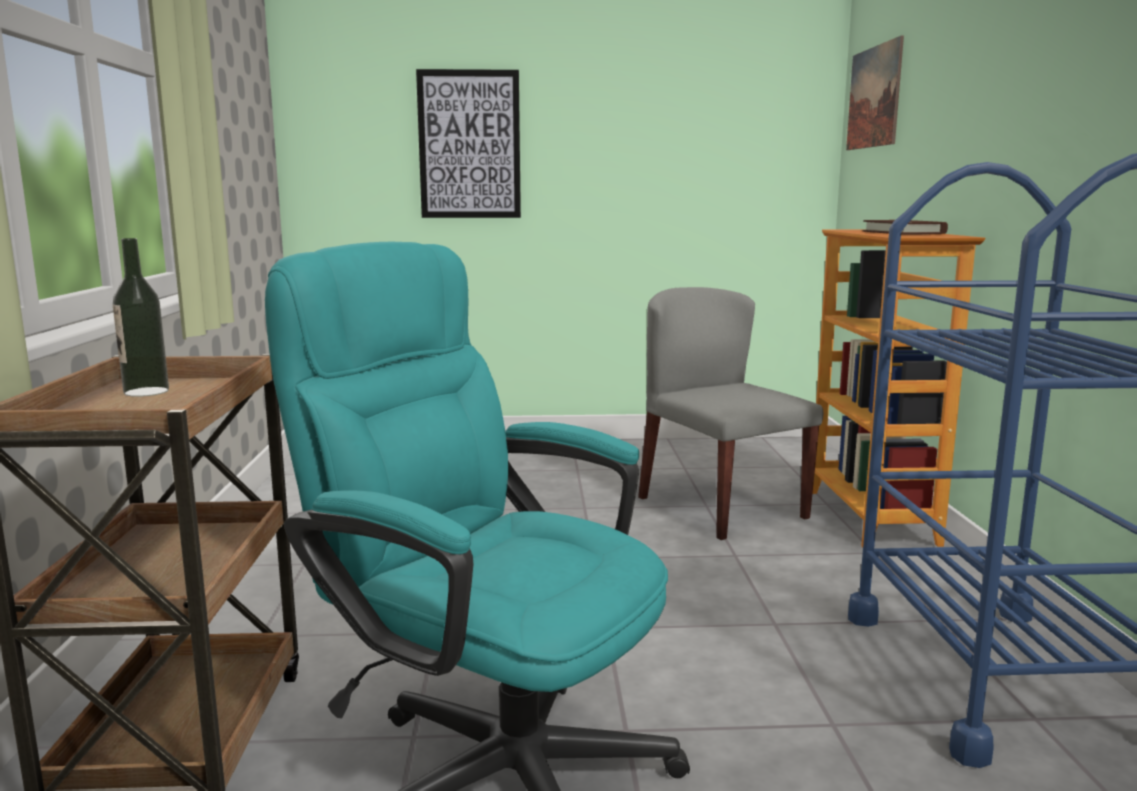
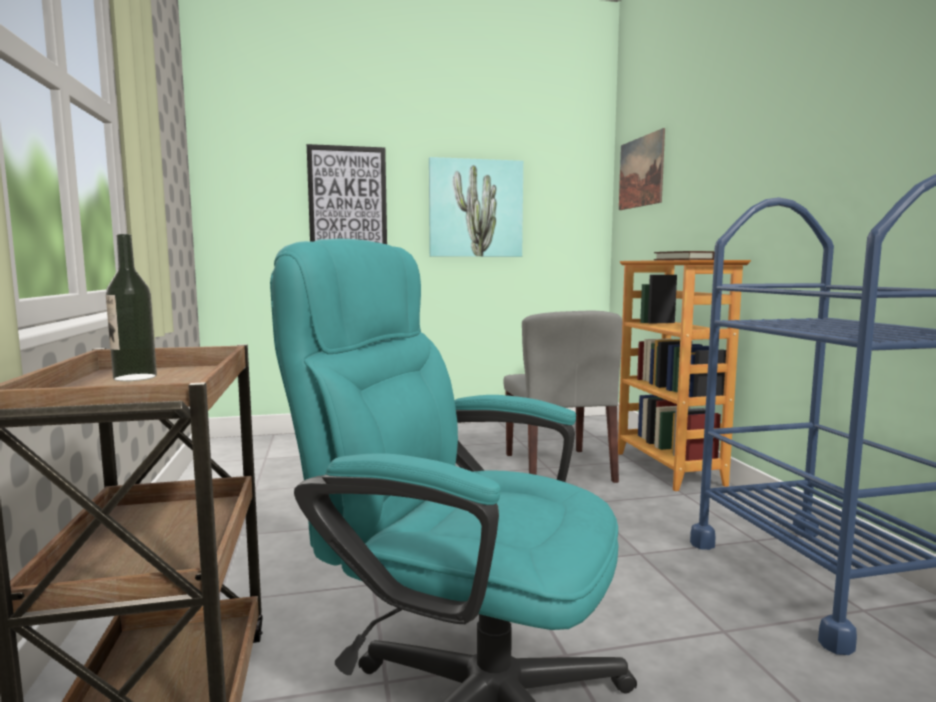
camera: 10 degrees left, 5 degrees down
(641, 150) = (475, 208): none -> picture
(720, 507) = (558, 468): grey chair -> grey chair turned 150 degrees counterclockwise

